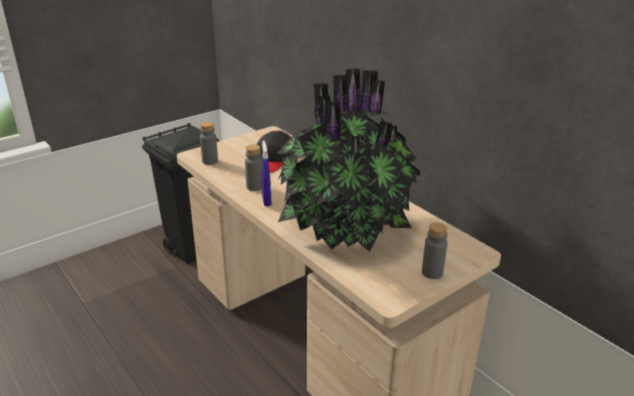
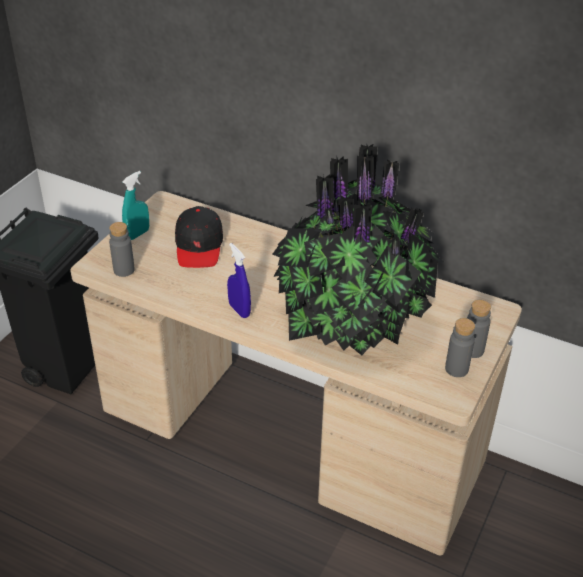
camera: 25 degrees left, 10 degrees up
(237, 145) = (137, 234): none -> turquoise spray bottle
(255, 187) = (210, 293): grey bottle -> grey bottle (456, 369)

